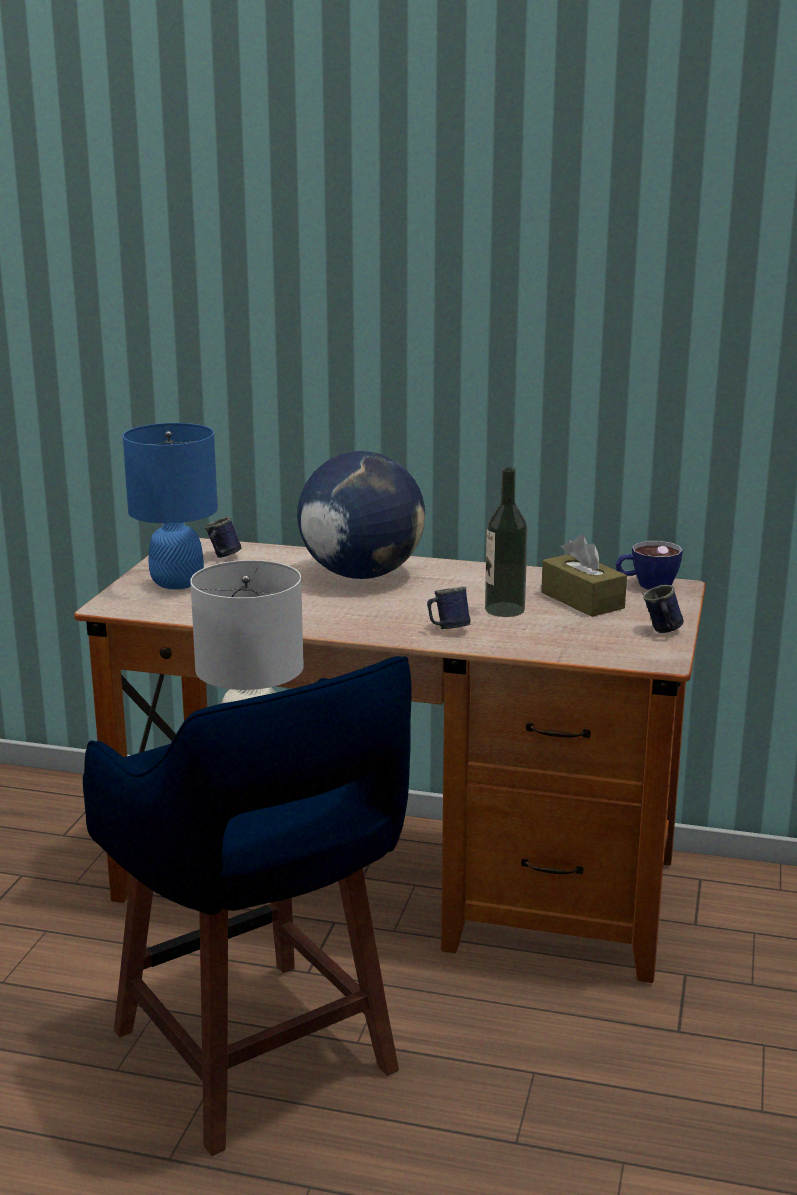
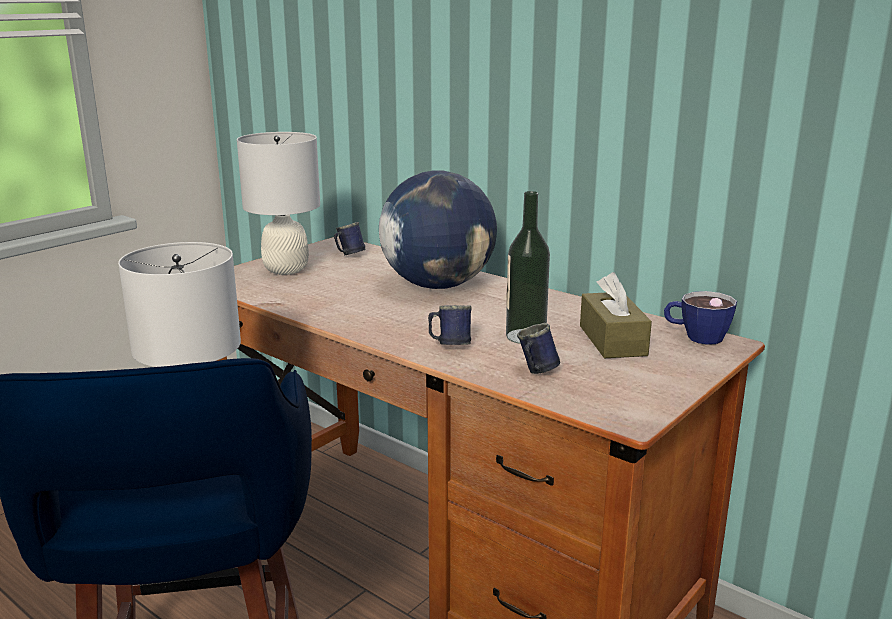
camera: 25 degrees right, 0 degrees up
(174, 584) = (284, 270): blue table lamp -> grey table lamp
(663, 632) = (663, 388): blue mug -> blue mug (535, 373)

